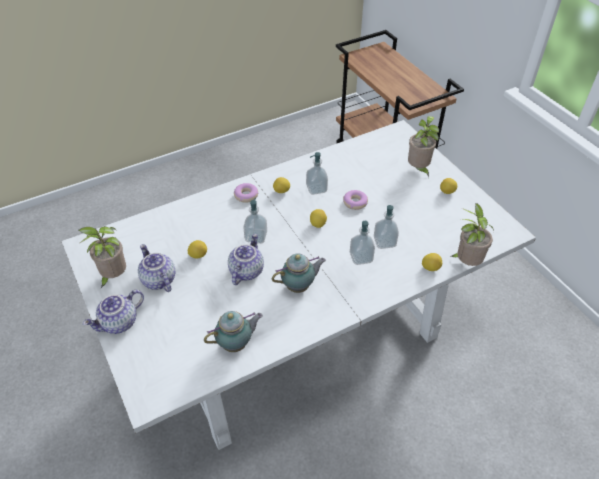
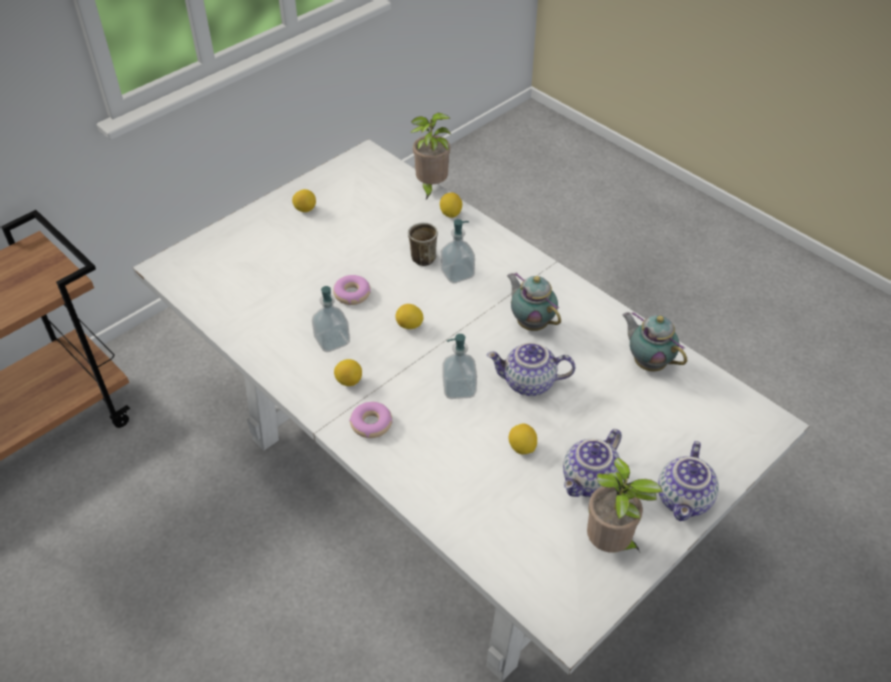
camera: 105 degrees left, 0 degrees up
(119, 323) = (685, 500): teapot -> teapot turned 75 degrees clockwise
(384, 242) = (421, 256): soap dispenser -> mug
(418, 169) = (261, 239): potted plant -> none

